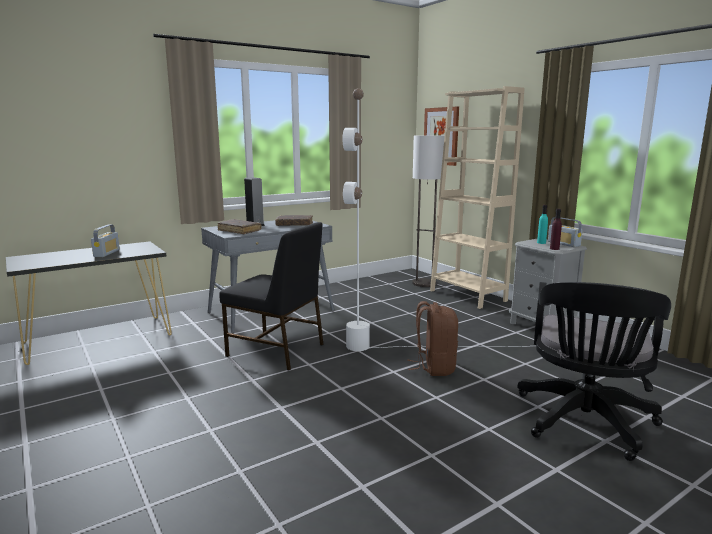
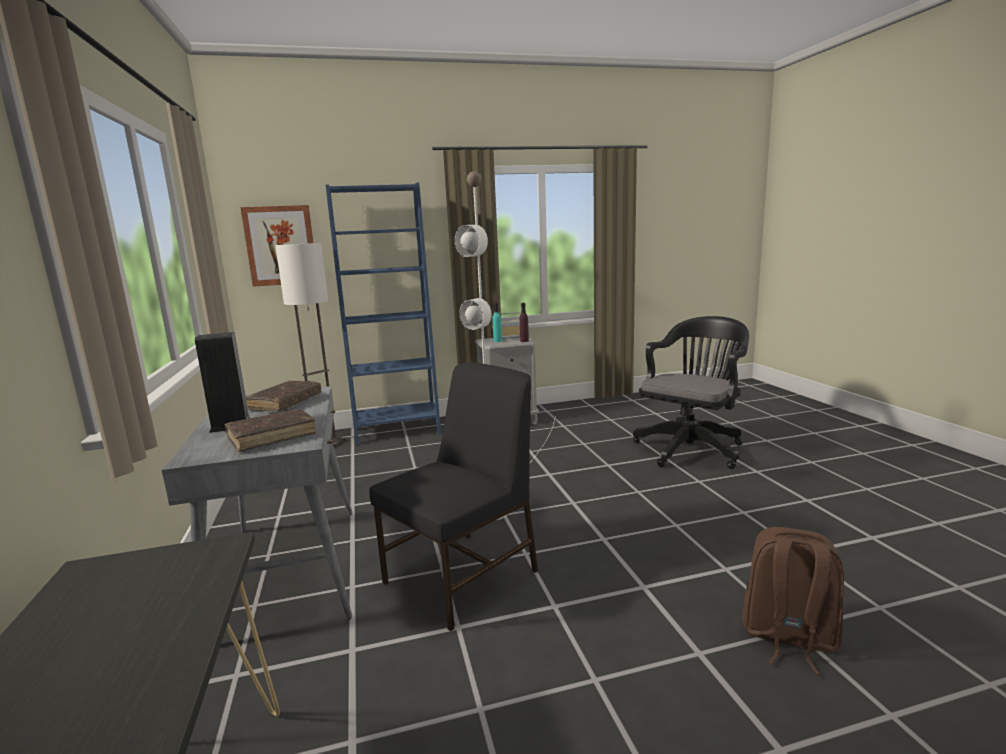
camera: 70 degrees left, 0 degrees up
(107, 253) = (130, 624): radio -> none
(434, 367) = (573, 480): brown backpack -> brown backpack (788, 638)
(467, 296) = (397, 431): beige bookcase -> blue bookcase
(584, 423) = (691, 448): black office chair -> black office chair turned 90 degrees counterclockwise

